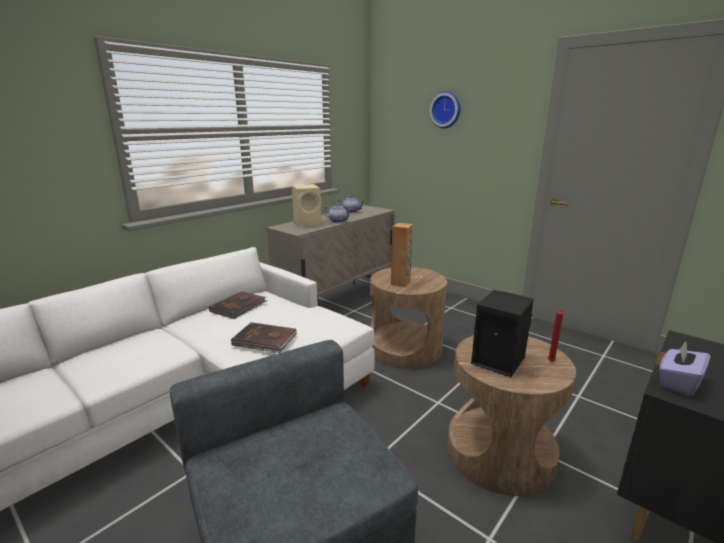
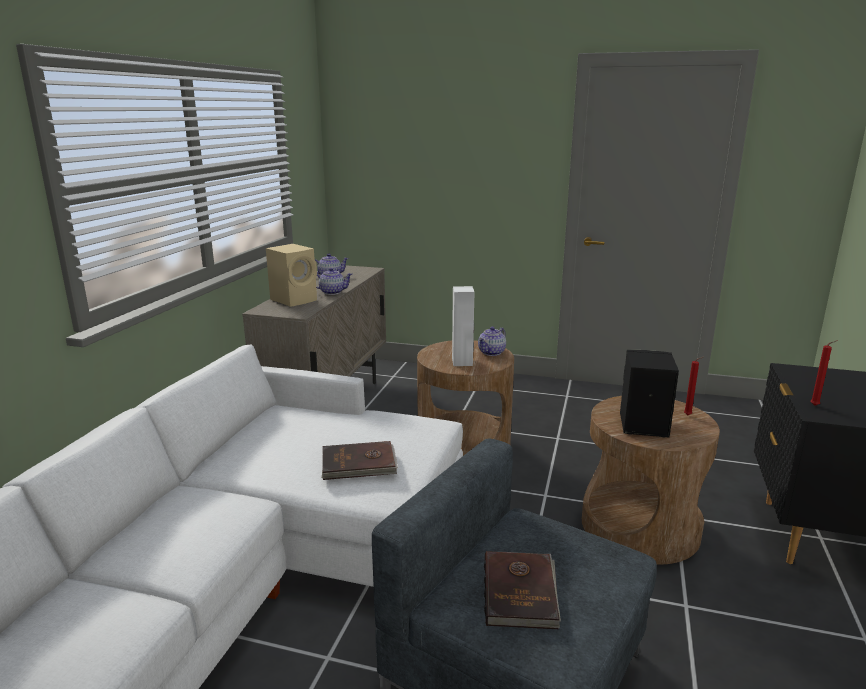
camera: 25 degrees left, 0 degrees up
(239, 306) = (272, 431): brown book -> brown book (521, 592)
(401, 283) = (462, 362): brown speaker -> white speaker
(431, 280) = (492, 352): none -> teapot
(446, 110) = (441, 133): wall clock -> none
(678, 382) = (816, 406): purple tissue box -> red candle

